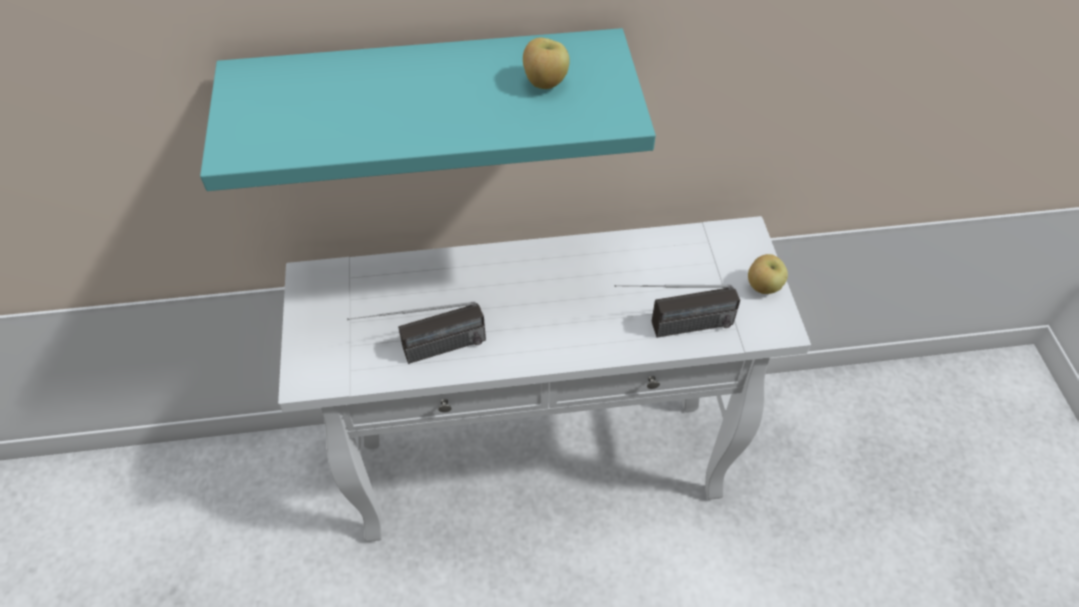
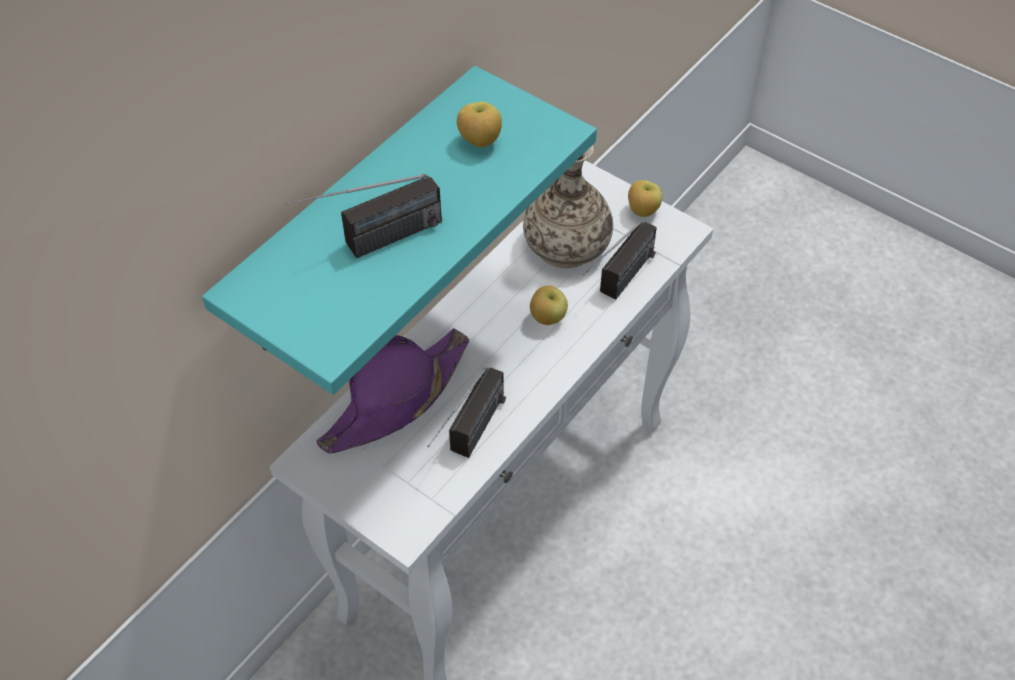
camera: 45 degrees left, 0 degrees up
(363, 102) = (371, 244): none -> radio
(412, 282) = (395, 399): none -> purple hat
(587, 310) = (547, 318): none -> apple
(668, 268) = (566, 245): none -> vase

